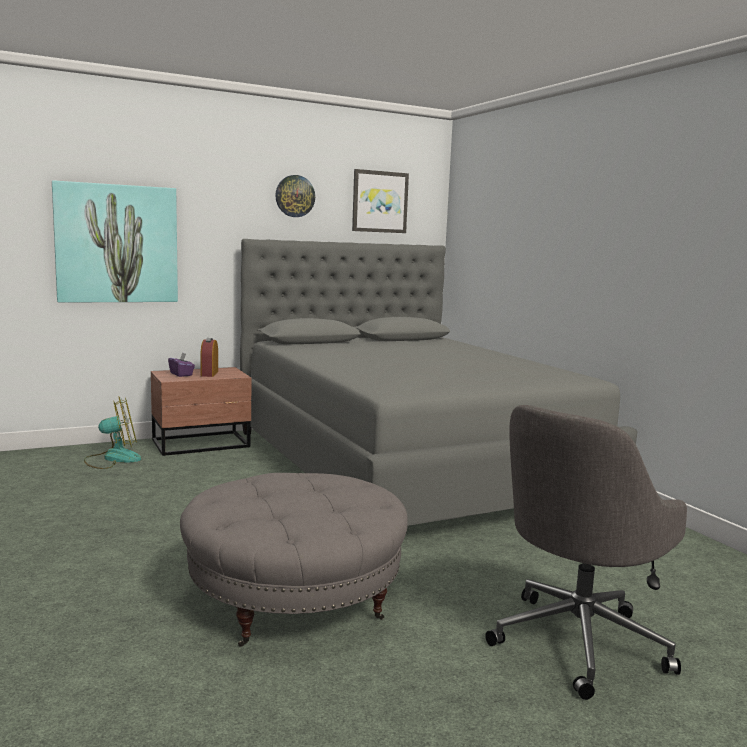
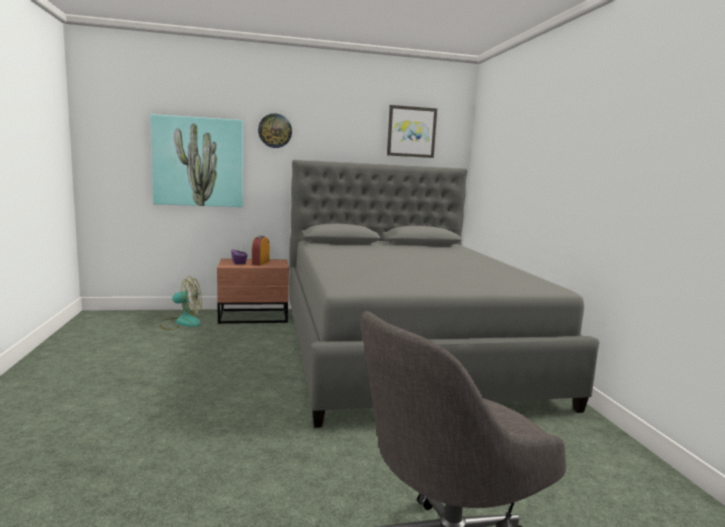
camera: 15 degrees right, 0 degrees up
(294, 598) = (212, 466): grey ottoman -> none
(295, 196) = (339, 127): wall clock -> wall clock (275, 130)

